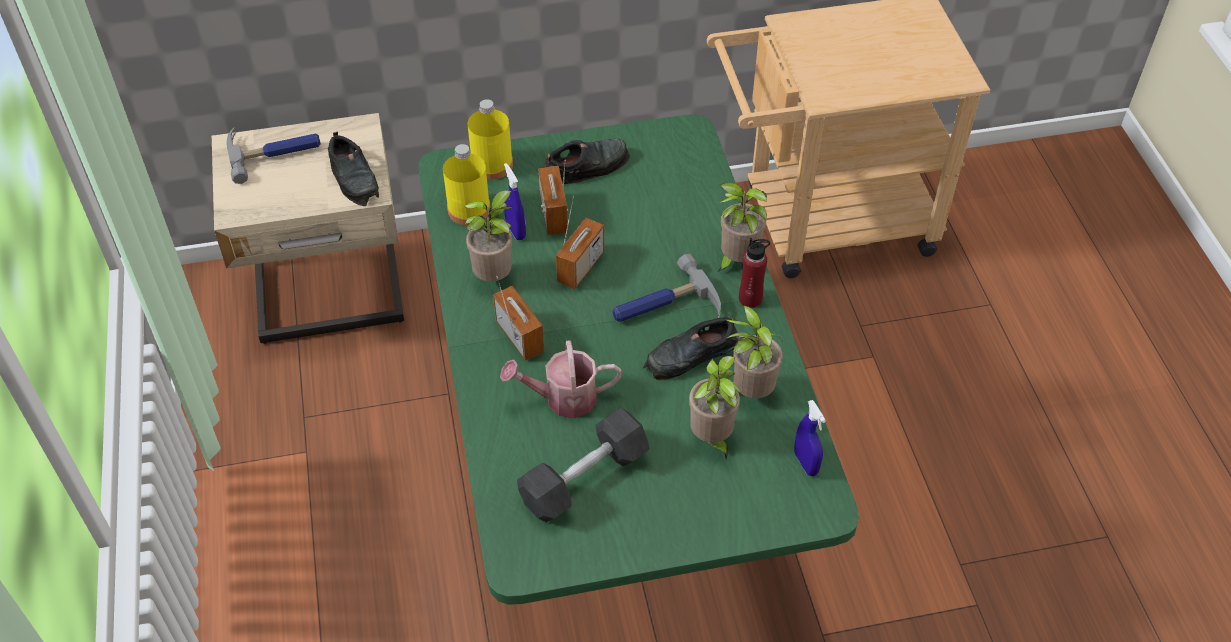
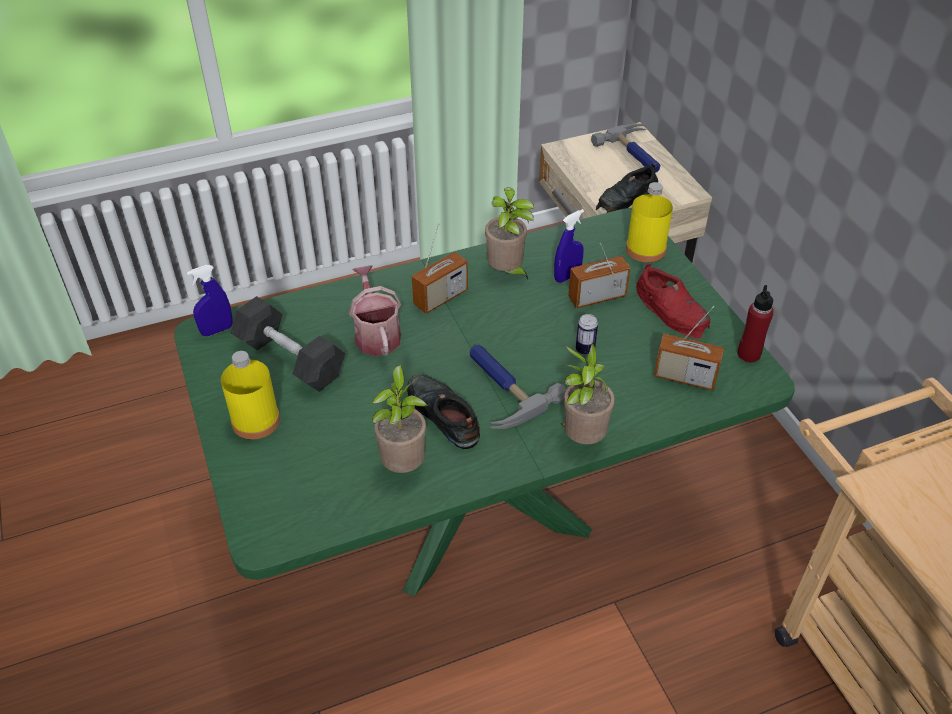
camera: 80 degrees right, 5 degrees down
(469, 209) = (583, 245): yellow bottle -> yellow bottle (256, 421)
(581, 267) = (535, 324): radio -> radio (685, 377)
(587, 166) = (672, 310): black shoe -> red shoe
(625, 237) = (585, 349): none -> can
(712, 439) = (342, 441): potted plant -> none
(750, 299) = (530, 454): red bottle -> red bottle (748, 354)
(806, 463) = (318, 519): blue spray bottle -> blue spray bottle (217, 330)

